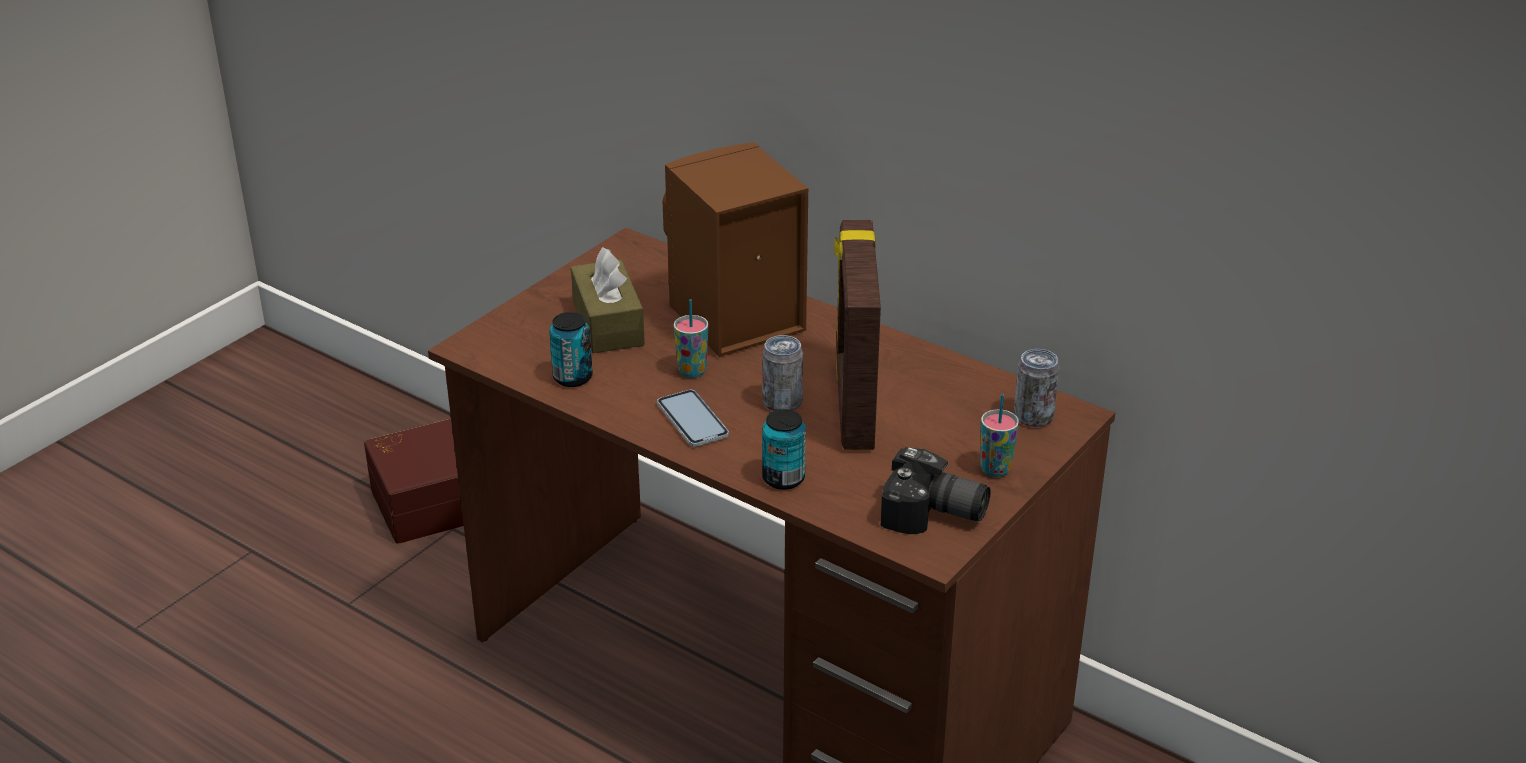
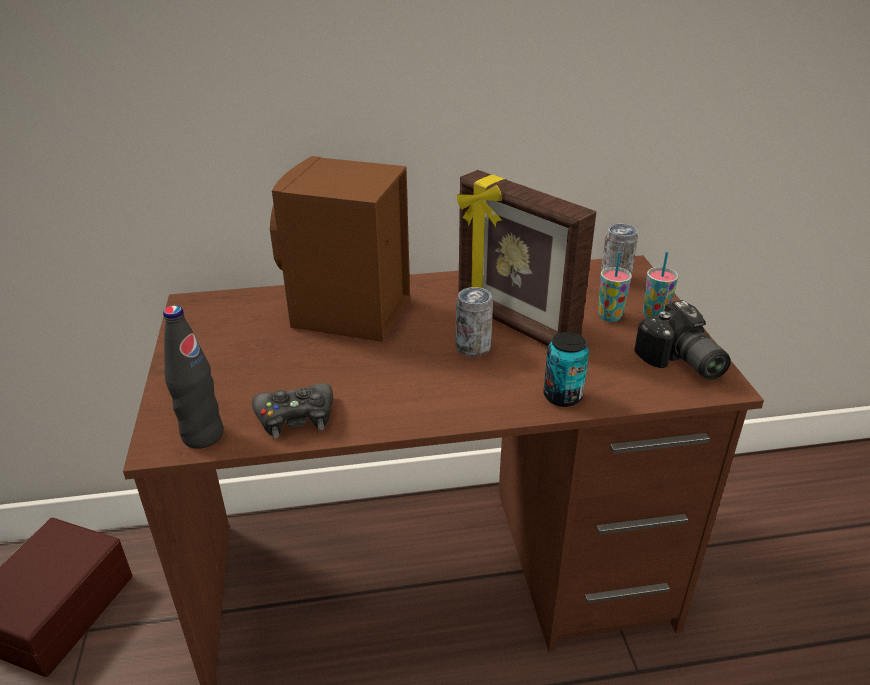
camera: 45 degrees left, 0 degrees up
(499, 355) = (202, 435): none -> black bottle
(572, 377) = (295, 417): can -> black game controller
(608, 324) = (261, 363): brown tissue box -> none
(692, 371) = (379, 362): cup -> cup (609, 316)
(692, 420) = (436, 394): phone -> none
(933, 516) = (680, 363): camera -> camera turned 90 degrees clockwise

